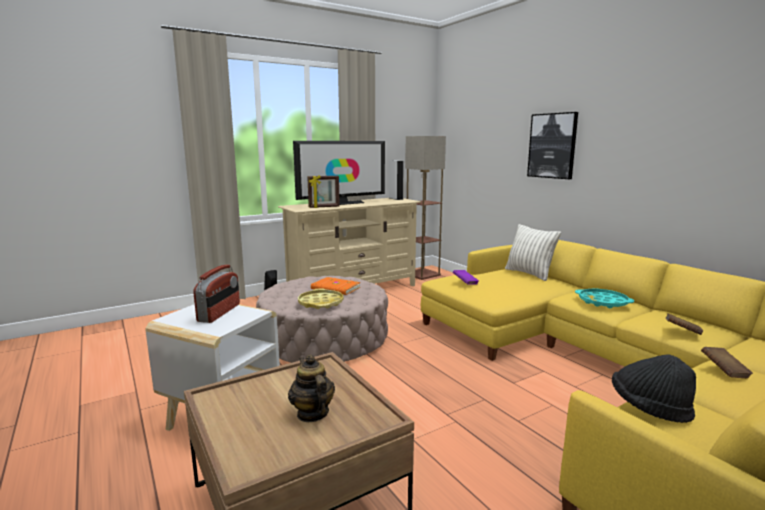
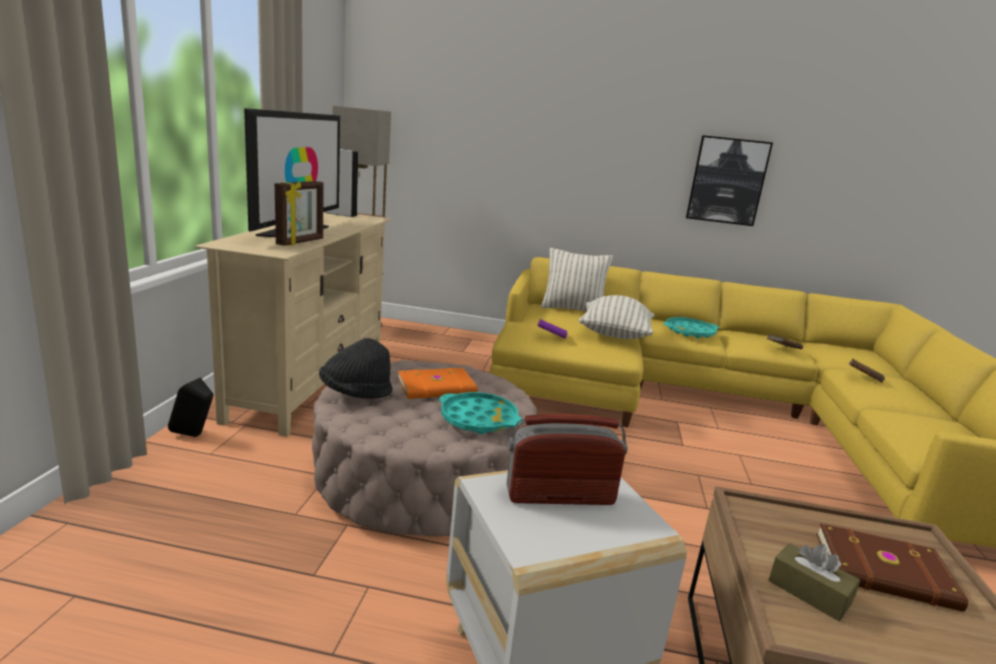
camera: 50 degrees left, 5 degrees up
(220, 313) = (560, 495): radio -> radio turned 60 degrees counterclockwise
(254, 395) = (809, 592): none -> brown tissue box
(312, 413) = (885, 573): teapot -> brown book
(321, 303) = (478, 419): yellow tray -> turquoise tray
(520, 292) = (614, 336): none -> pillow
(552, 146) = (568, 145): picture -> picture (727, 181)
(649, 408) = (913, 428): black hat -> black hat (356, 393)

